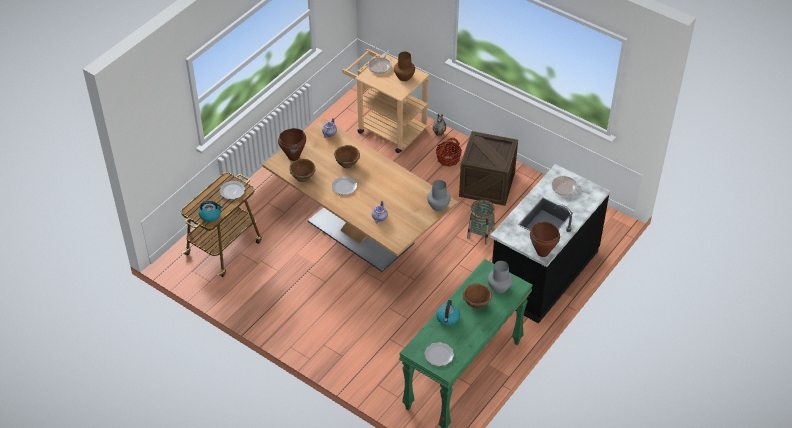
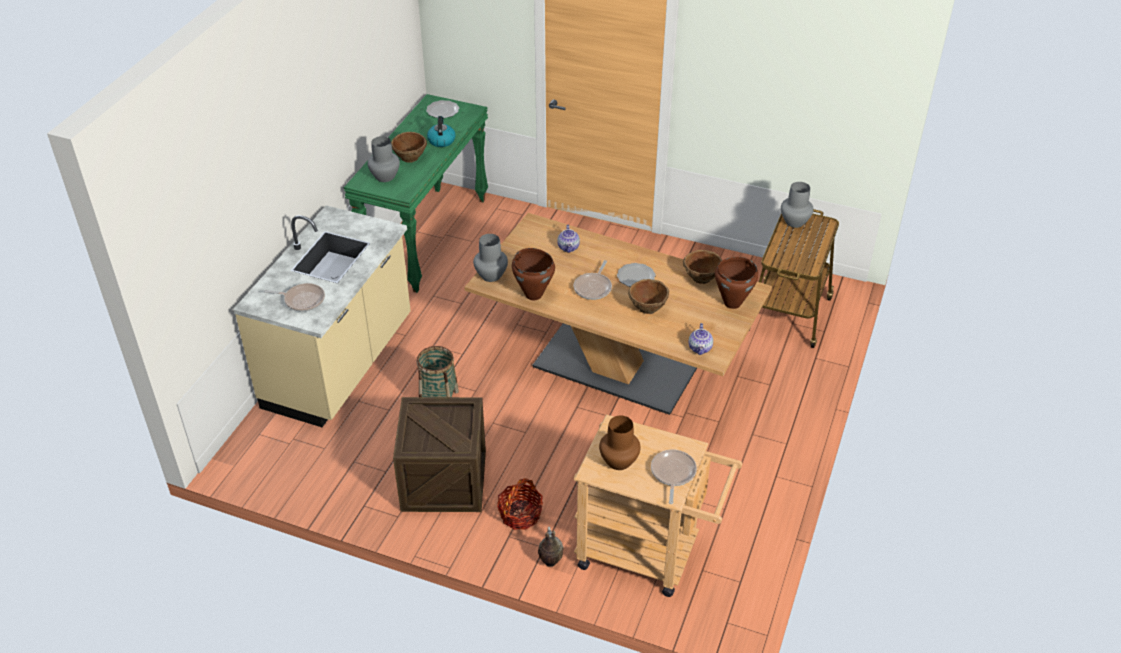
camera: 165 degrees right, 5 degrees down
(210, 215) = (795, 222): kettle -> grey vase
(232, 190) = (790, 254): plate -> none
(374, 184) = (593, 287): none -> frying pan
(542, 252) = (332, 216): brown cooking pot -> brown cooking pot (533, 294)
(543, 273) = (340, 364): black counter -> beige counter

